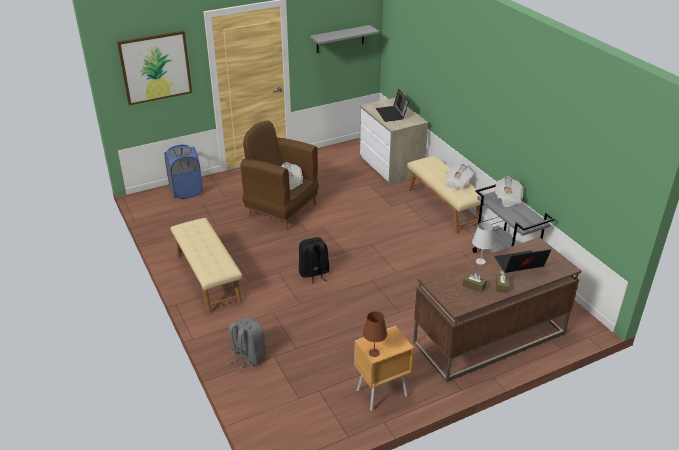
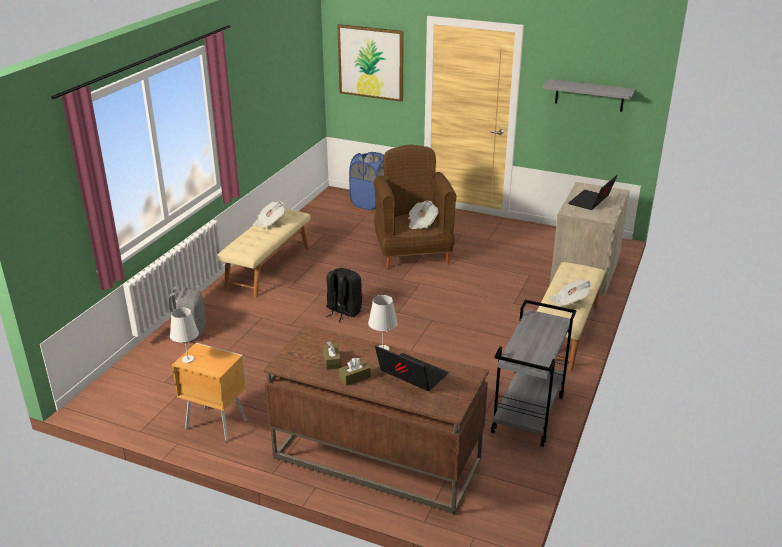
camera: 50 degrees right, 5 degrees down
(374, 353) = (188, 359): brown table lamp -> white table lamp
(507, 199) = (552, 329): newspaper -> newspaper (269, 223)

